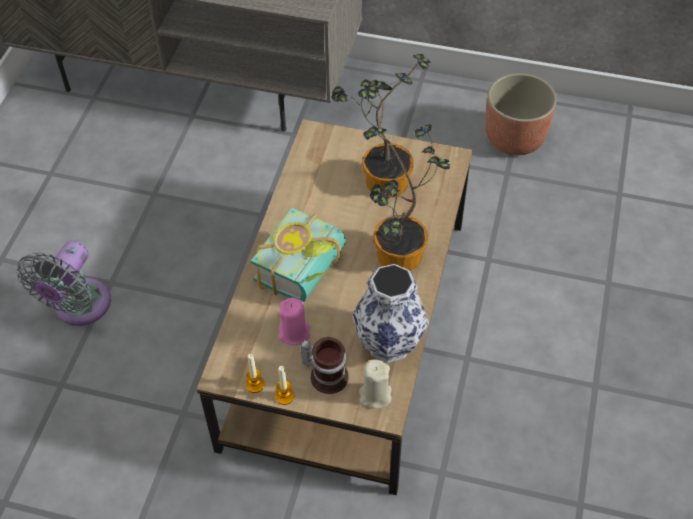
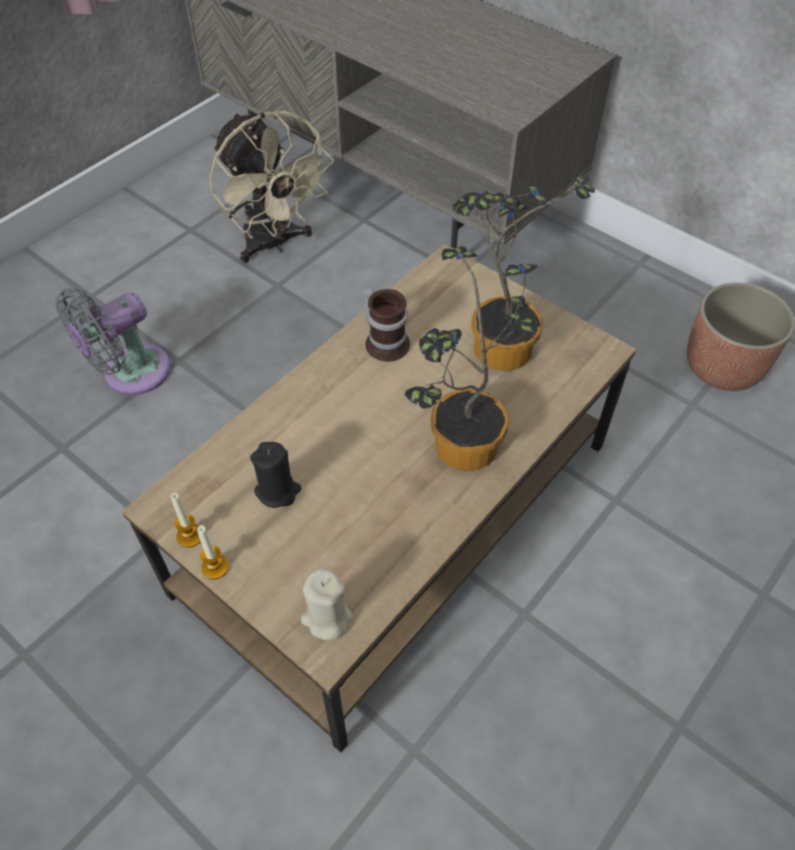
camera: 25 degrees right, 0 degrees up
(130, 161) = (274, 244): none -> beige fan
(294, 333) = (278, 491): pink candle -> black candle
(308, 272) = (340, 422): book -> none
(326, 374) = (283, 561): mug -> mug (386, 341)
(390, 342) = (389, 554): vase -> none

